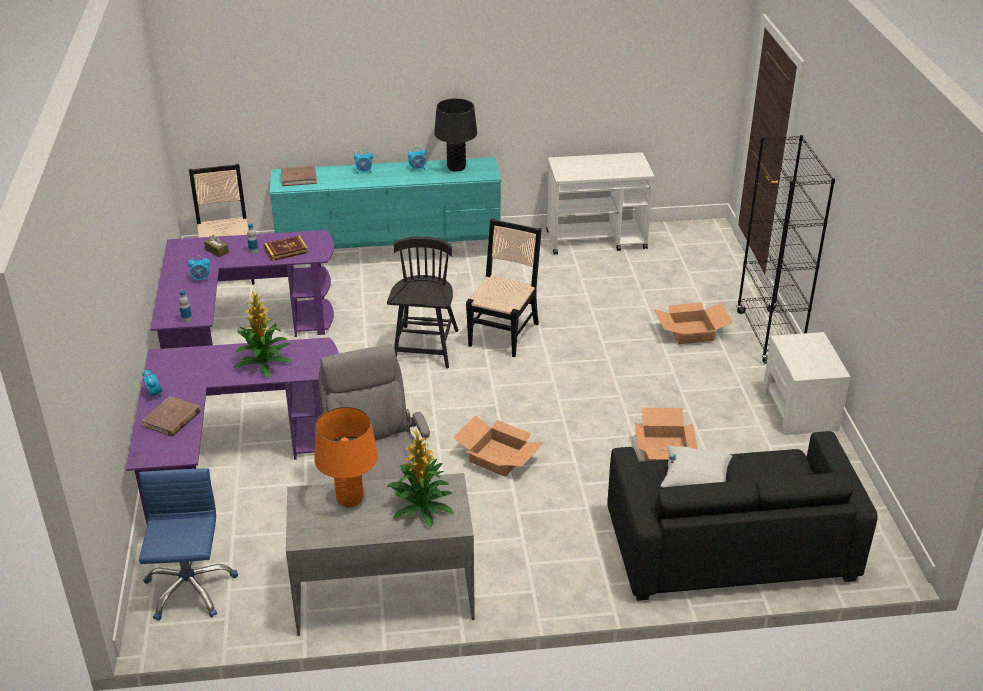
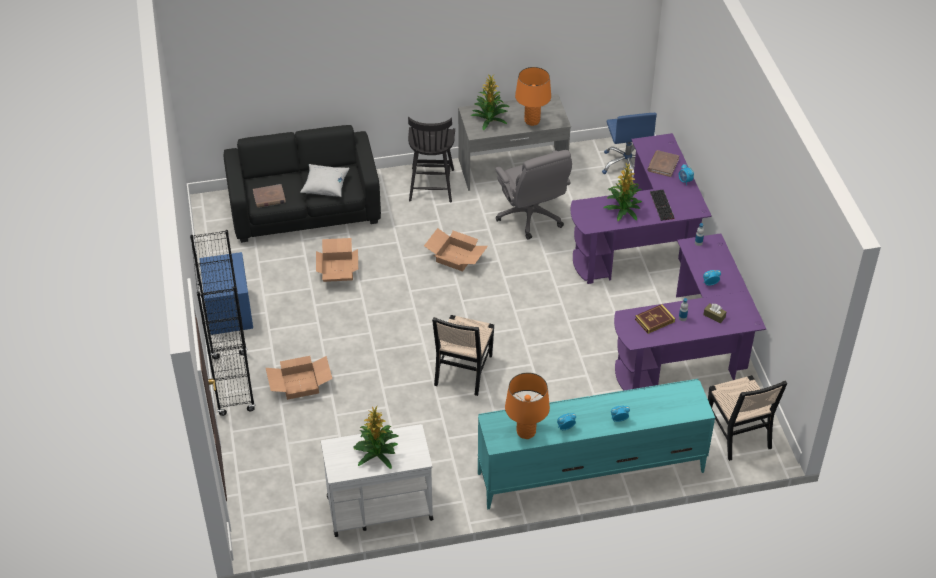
camera: 175 degrees right, 10 degrees up
(206, 364) = (662, 205): none -> keyboard
(299, 178) = (680, 404): brown book -> brown book (269, 198)
(425, 348) = (528, 352): black chair -> black chair (431, 184)
(456, 167) = (526, 432): black table lamp -> orange table lamp
(599, 166) = (377, 453): none -> potted plant
(799, 409) = (229, 310): white nightstand -> blue nightstand

